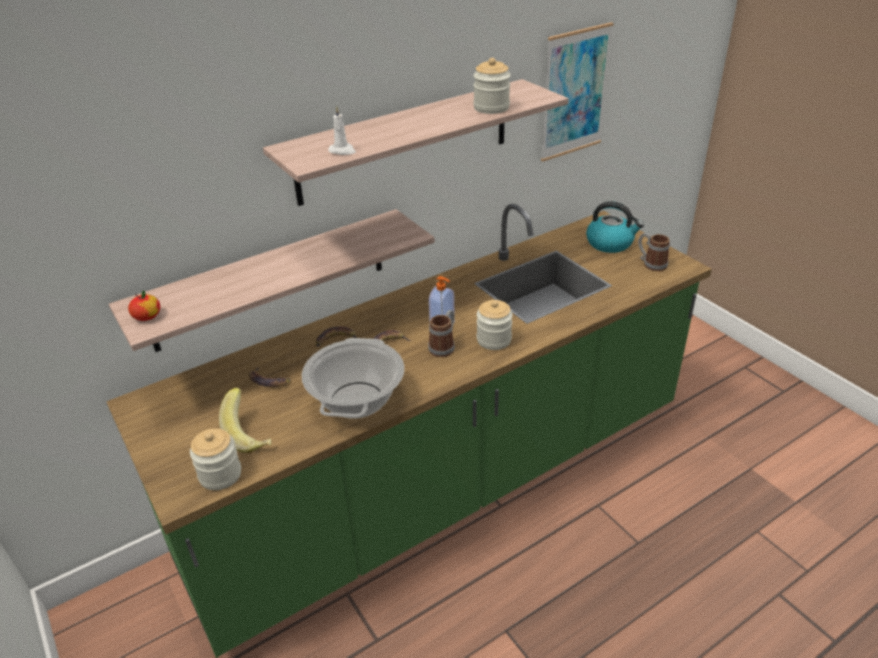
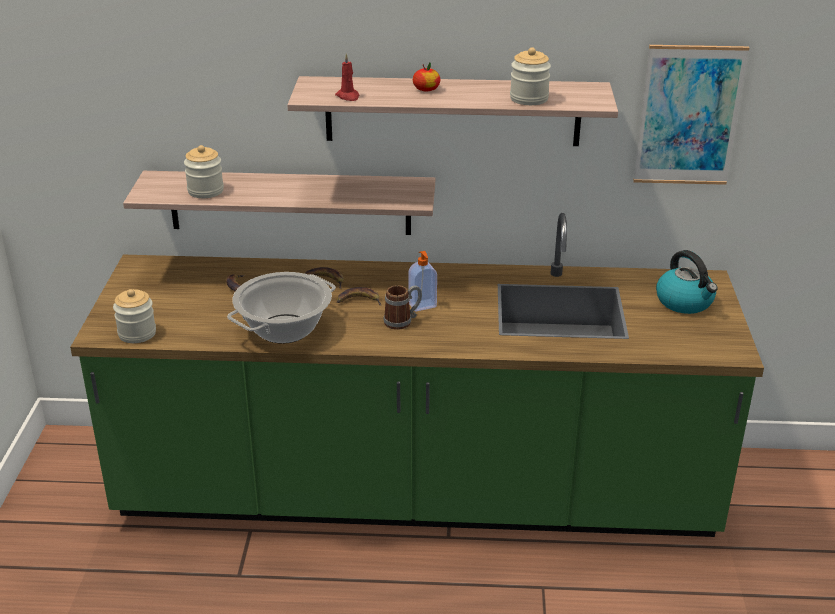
camera: 35 degrees right, 5 degrees down
(147, 316) = (154, 188): apple -> apple (426, 89)
(250, 434) = (185, 317): banana -> none
(343, 151) = (348, 96): white candle -> red candle
(494, 340) = (451, 334): jar -> jar (205, 191)
(651, 264) = (700, 336): mug -> none

